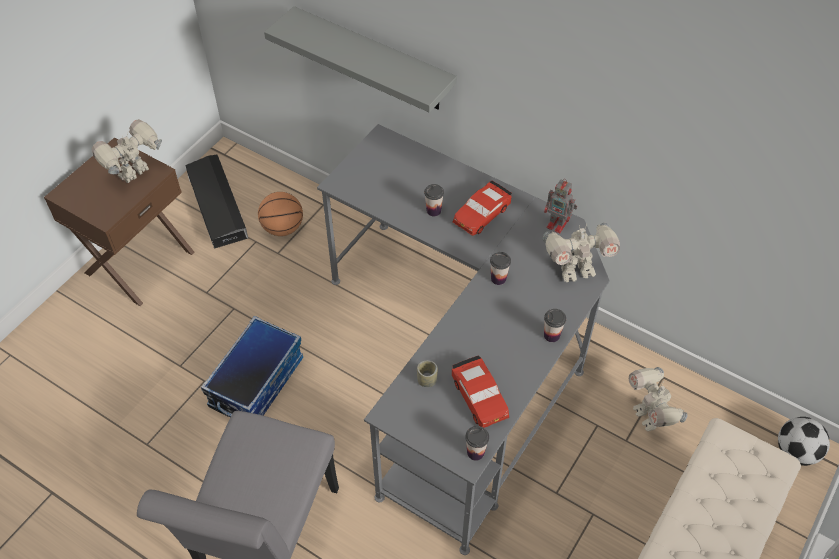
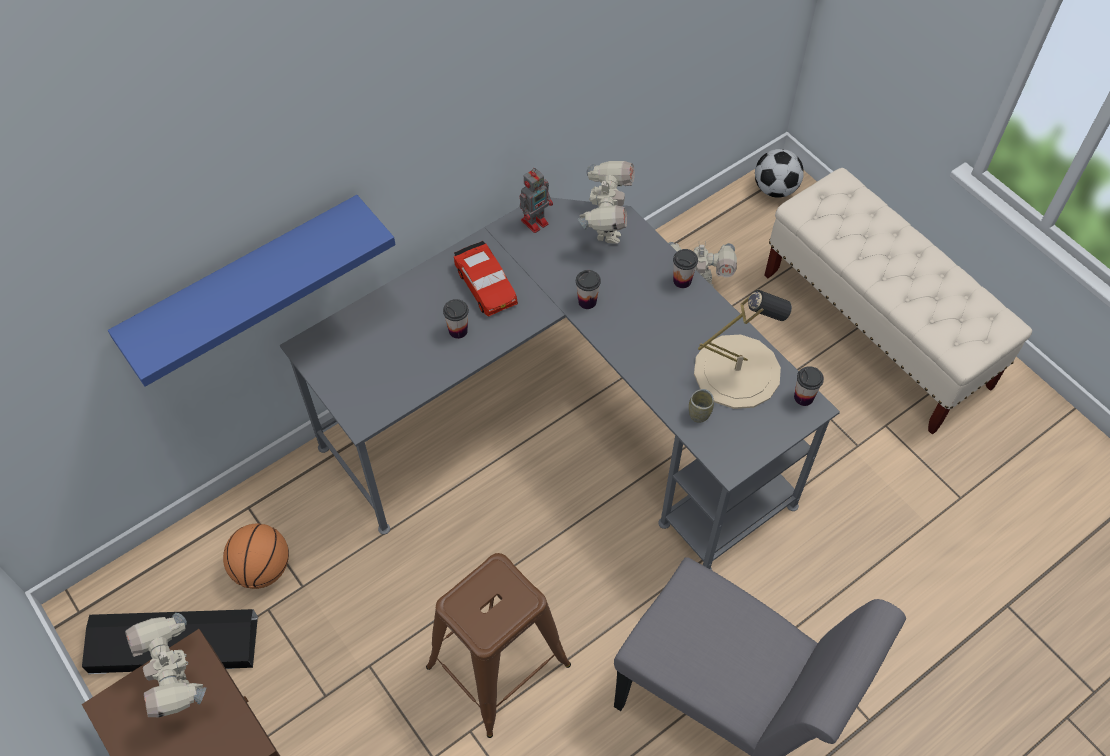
camera: 70 degrees left, 5 degrees up
(256, 382) = (498, 665): storage box -> brown stool
(373, 60) = (244, 282): grey shelf -> blue shelf
(479, 397) = (737, 371): red toy car -> beige table lamp

